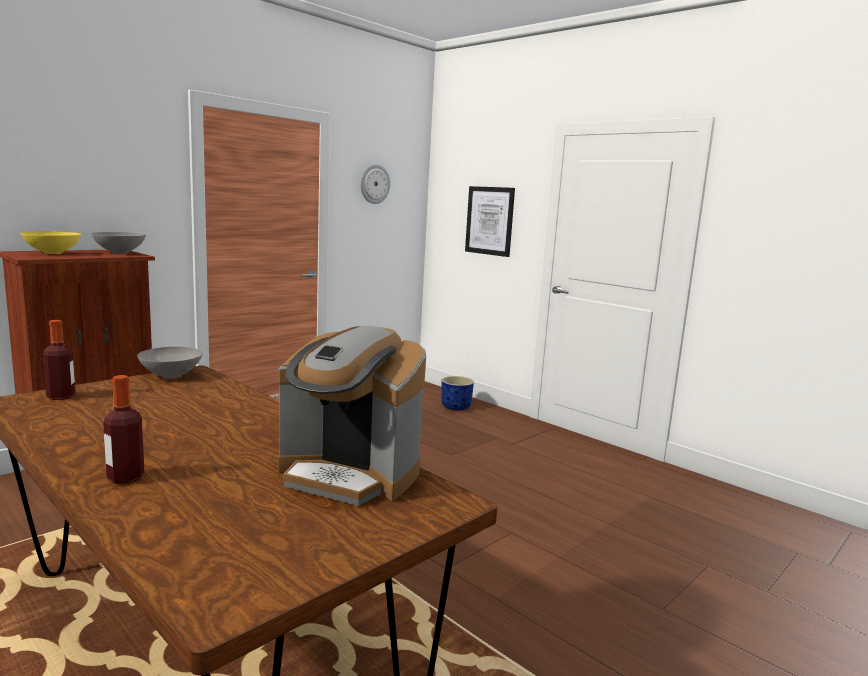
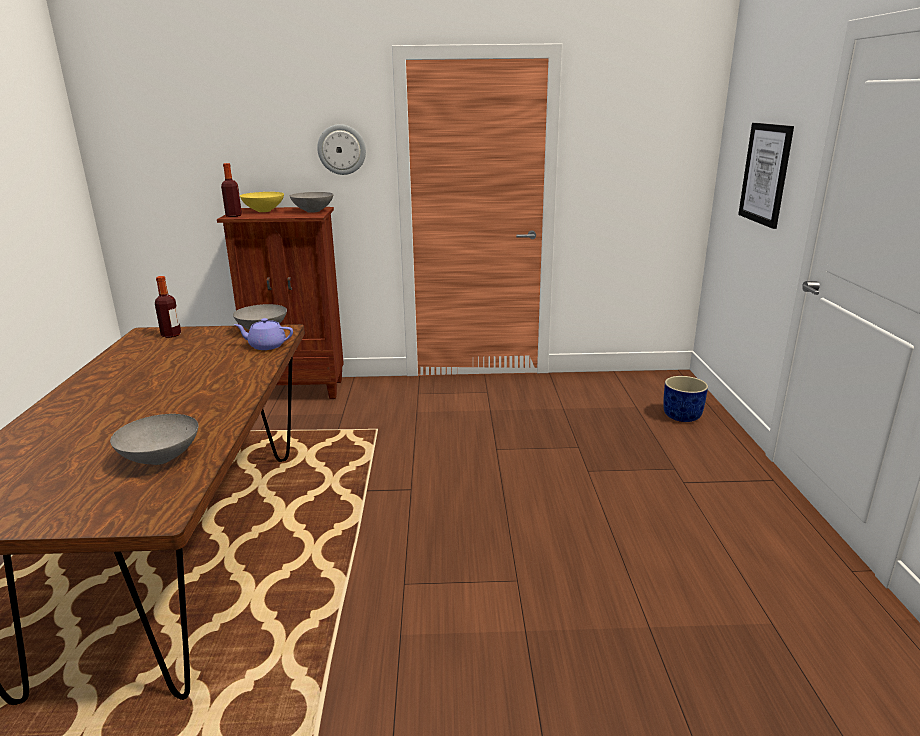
camera: 45 degrees right, 10 degrees up
(126, 478) = (67, 411): bottle -> bottle (233, 215)
(212, 385) = (266, 346): none -> purple teapot
(349, 475) = (161, 459): coffee machine -> grey bowl
(374, 184) = (628, 125): wall clock -> wall clock (341, 149)

